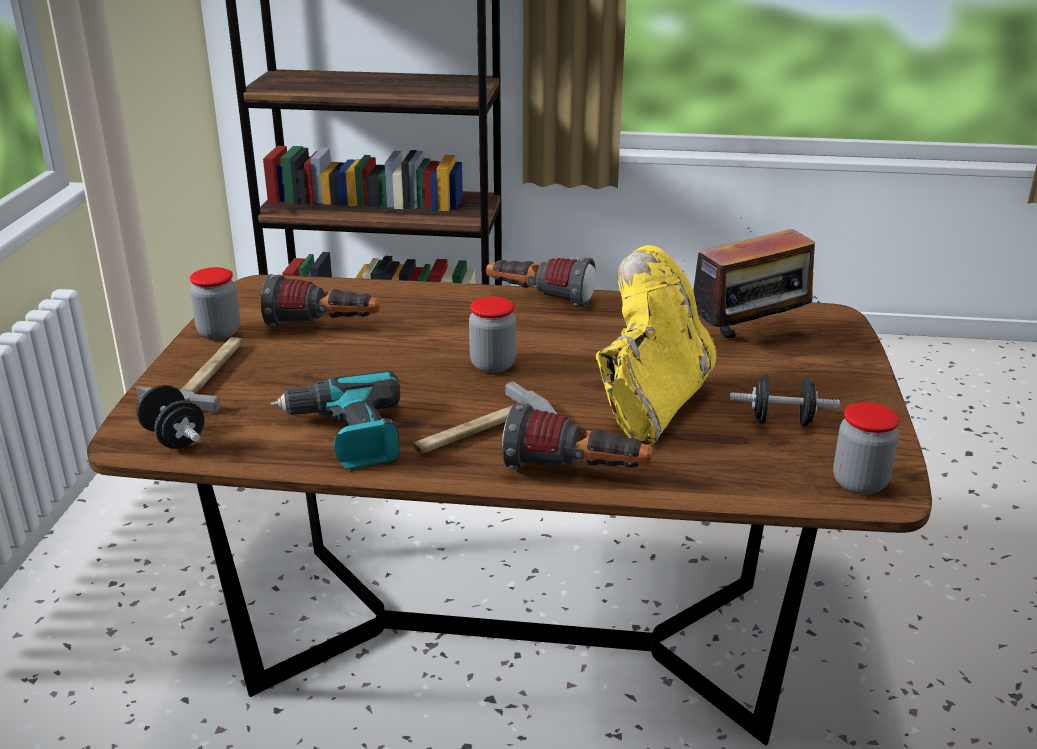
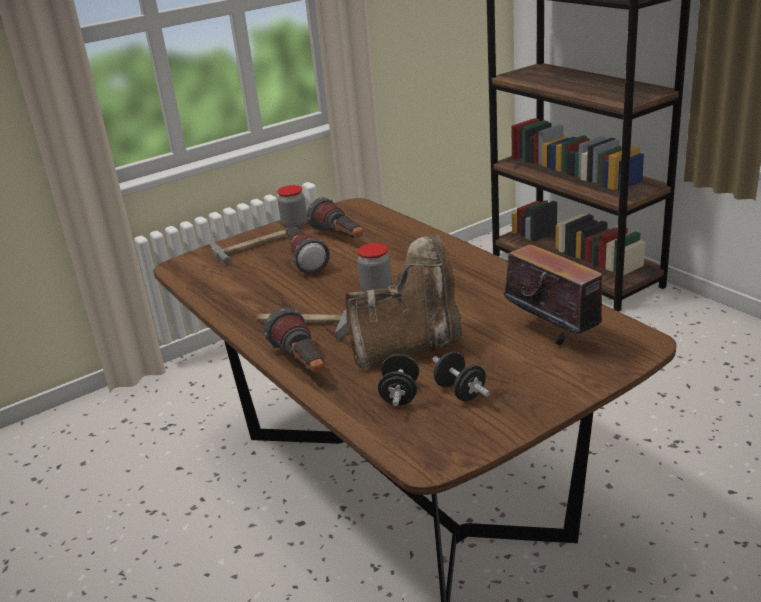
camera: 50 degrees right, 0 degrees up
(174, 438) = (193, 271): black dumbbell -> black dumbbell (400, 395)
(346, 435) = (250, 299): power drill -> none
(539, 299) = (474, 261): flashlight -> flashlight (303, 260)
(650, 404) = (410, 347): yellow boot -> brown boot
(750, 338) = (552, 334): radio -> radio turned 150 degrees counterclockwise
(859, 483) = (427, 448): jar -> none

